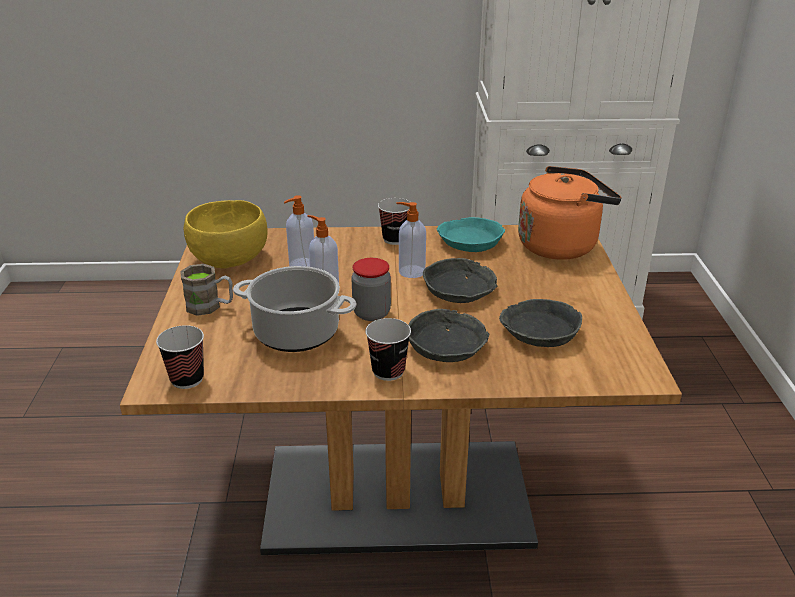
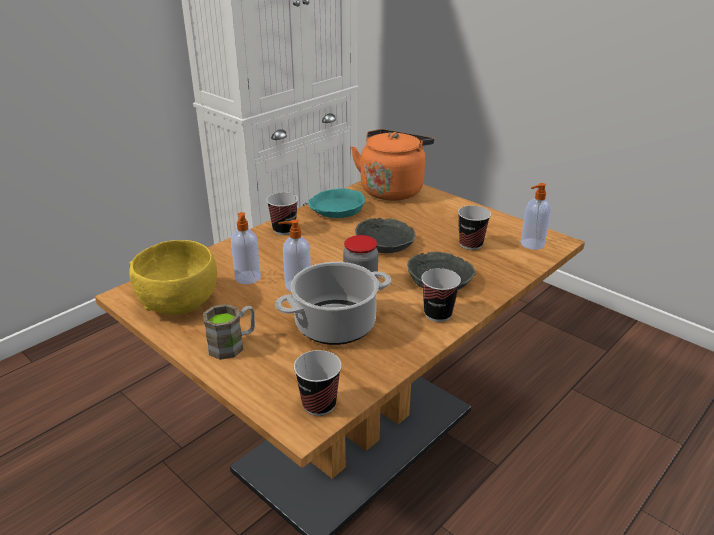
camera: 45 degrees left, 0 degrees up
(410, 271) = (334, 246): soap dispenser -> soap dispenser (531, 244)
(539, 331) = (470, 244): grey bowl -> cup

